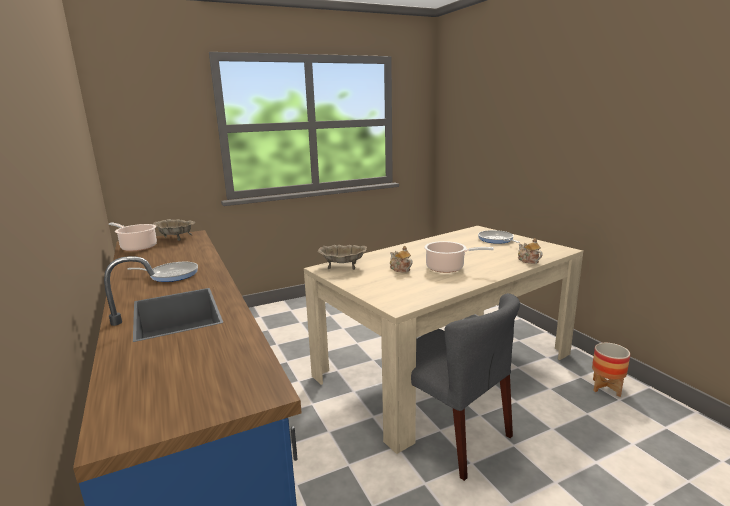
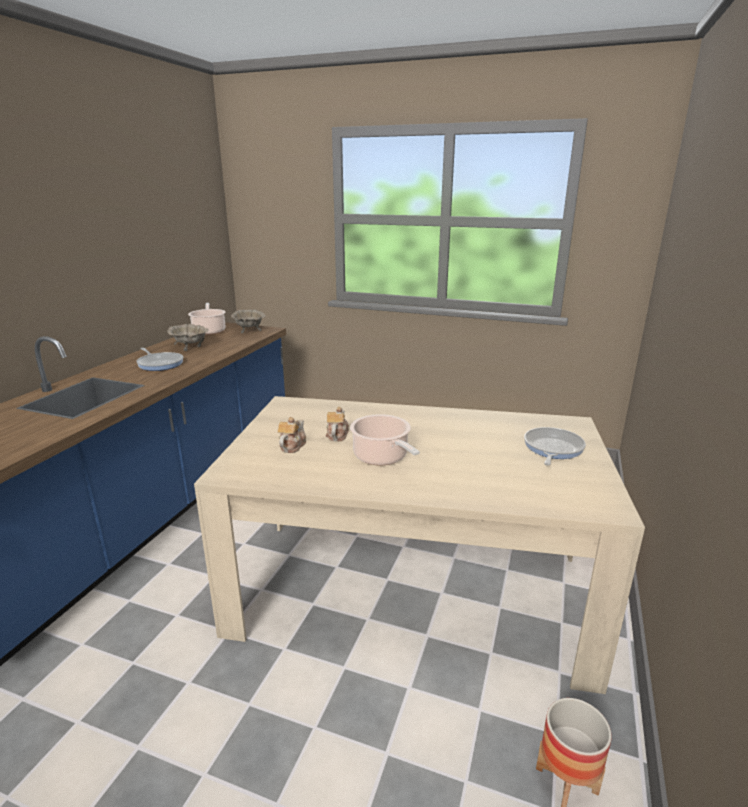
camera: 45 degrees right, 5 degrees up
(343, 266) = (304, 408): beige bowl -> beige bowl (190, 346)
(449, 432) = (286, 658): grey chair -> none
(528, 260) = (503, 497): teapot -> teapot (292, 446)

